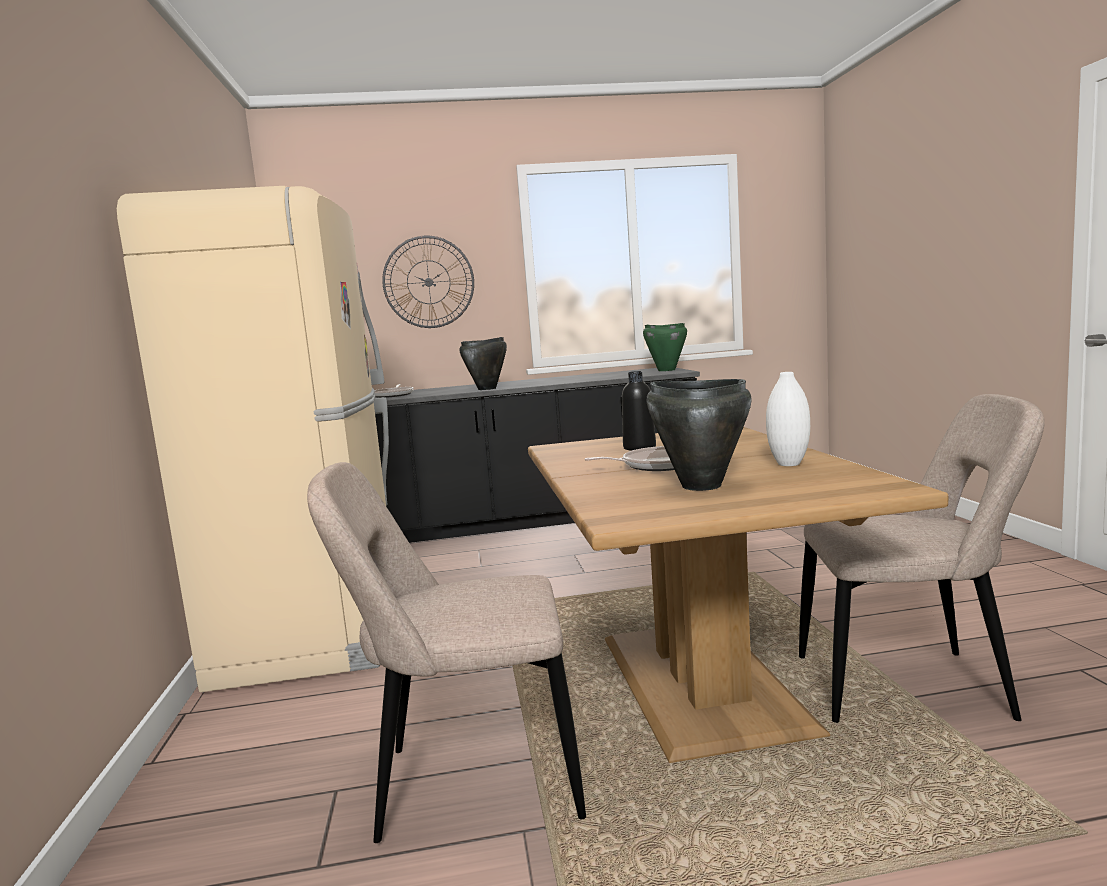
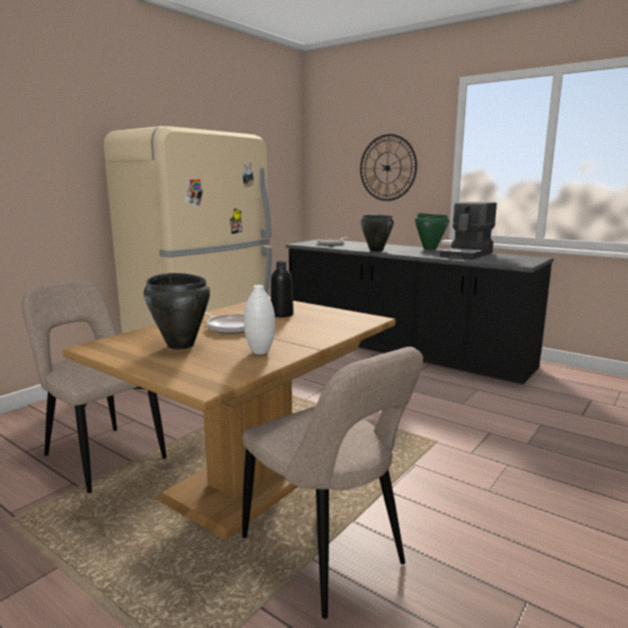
camera: 45 degrees right, 5 degrees up
(595, 376) = (467, 255): none -> coffee machine
(666, 370) = (525, 261): green cooking pot -> green cooking pot (429, 248)

